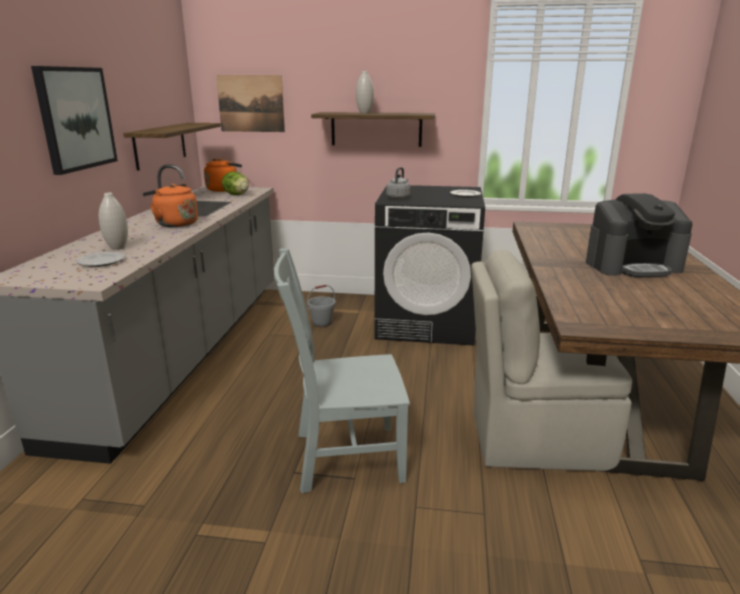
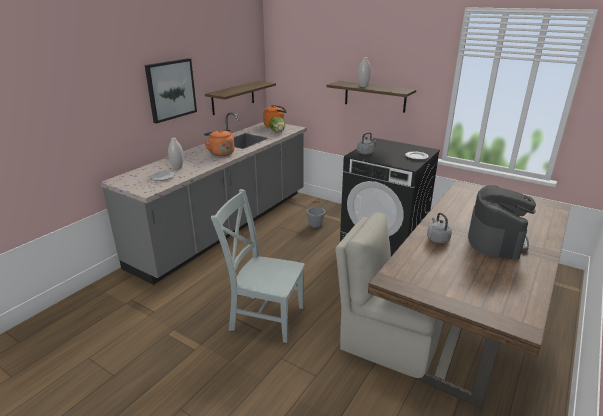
camera: 25 degrees right, 5 degrees up
(251, 103) = (297, 70): picture -> none
(572, 275) = (437, 238): none -> grey kettle
(632, 266) = (496, 240): coffee machine -> coffee machine turned 90 degrees counterclockwise

